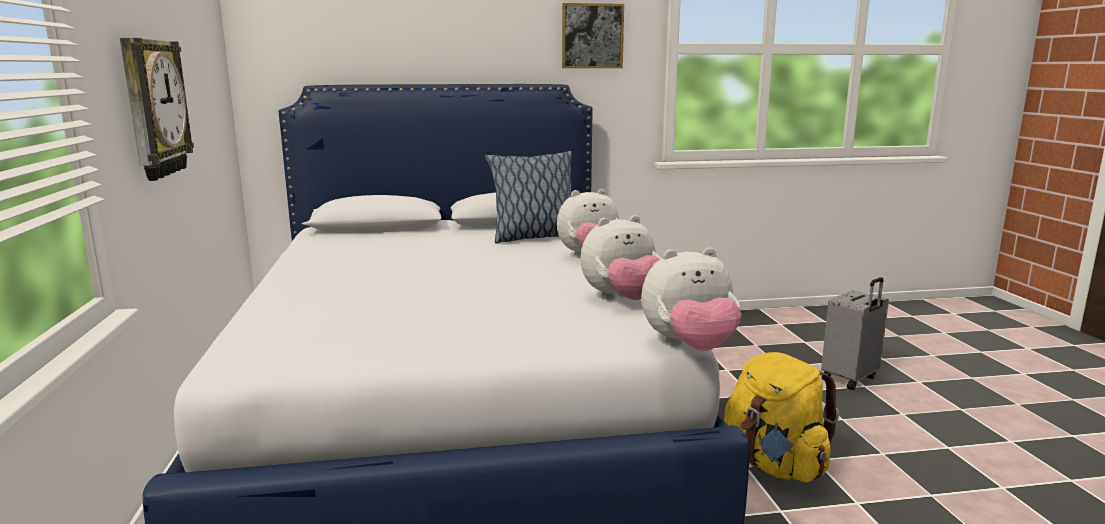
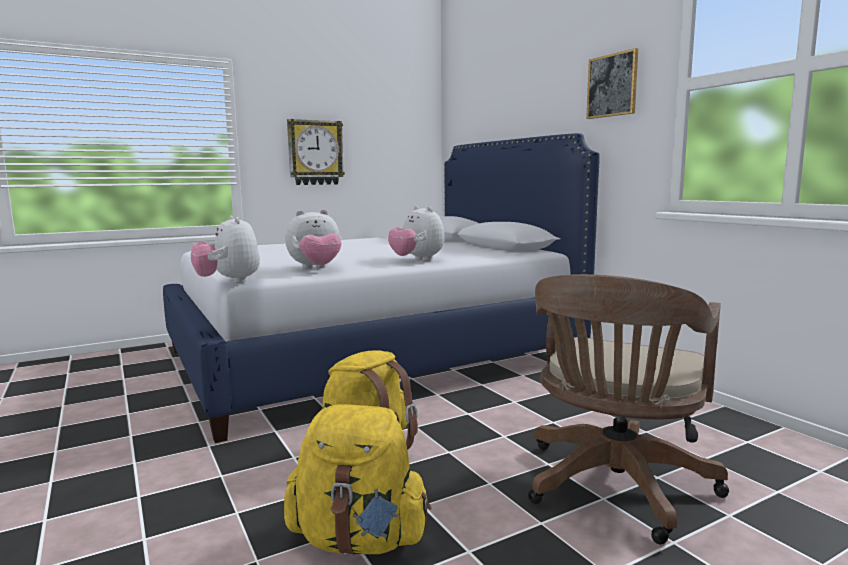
camera: 70 degrees right, 5 degrees down
(533, 238) = (461, 251): pillow -> none
(622, 300) = (316, 269): plush toy -> plush toy turned 75 degrees counterclockwise
(850, 379) = (614, 489): grey suitcase -> brown office chair
(944, 490) = (359, 539): none -> yellow backpack

